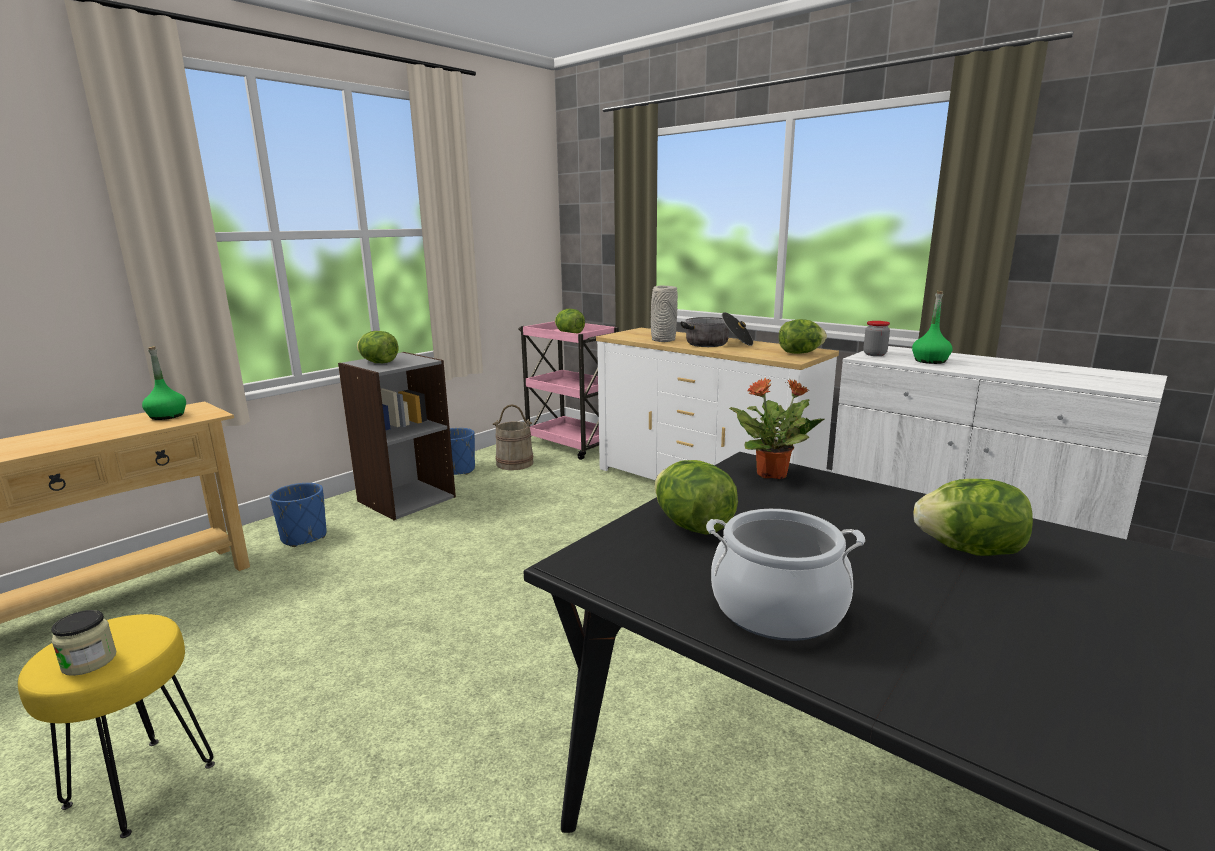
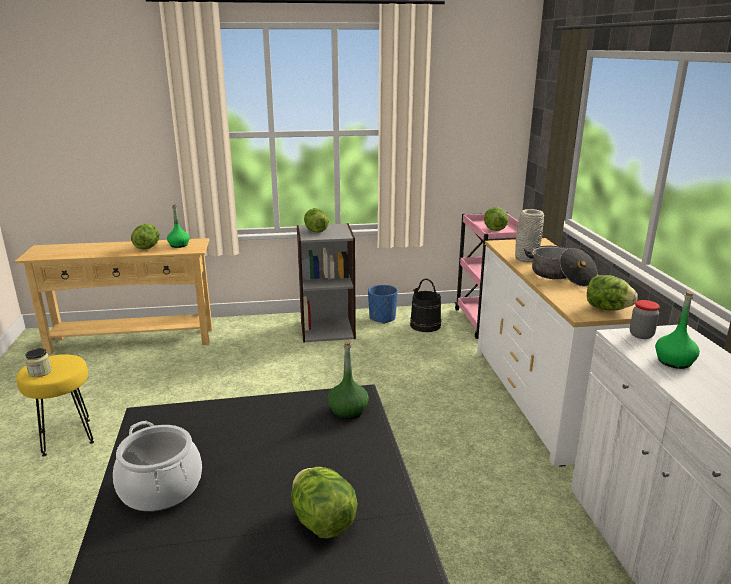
camera: 40 degrees right, 5 degrees up
(304, 537) = (250, 335): blue planter -> none
(514, 463) = (425, 325): beige bucket -> black bucket
(692, 526) = (230, 422): lettuce -> lettuce (147, 247)
(773, 474) = (348, 411): potted plant -> green bottle

